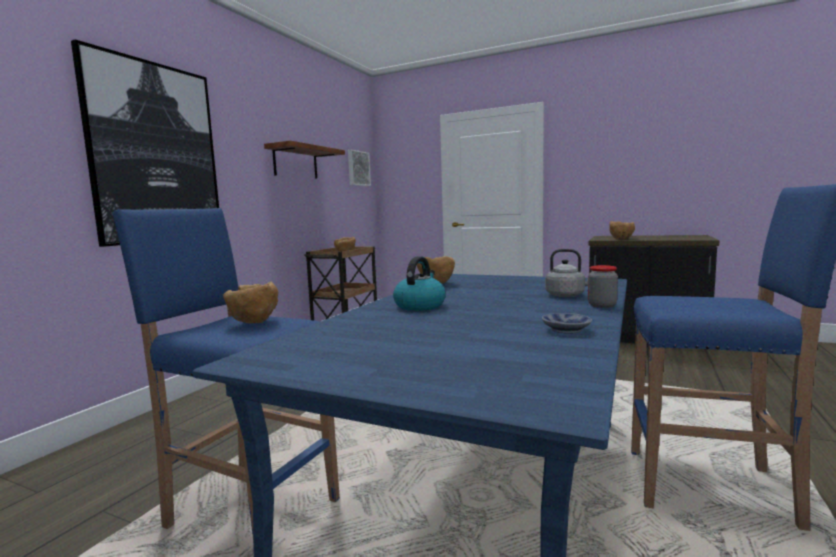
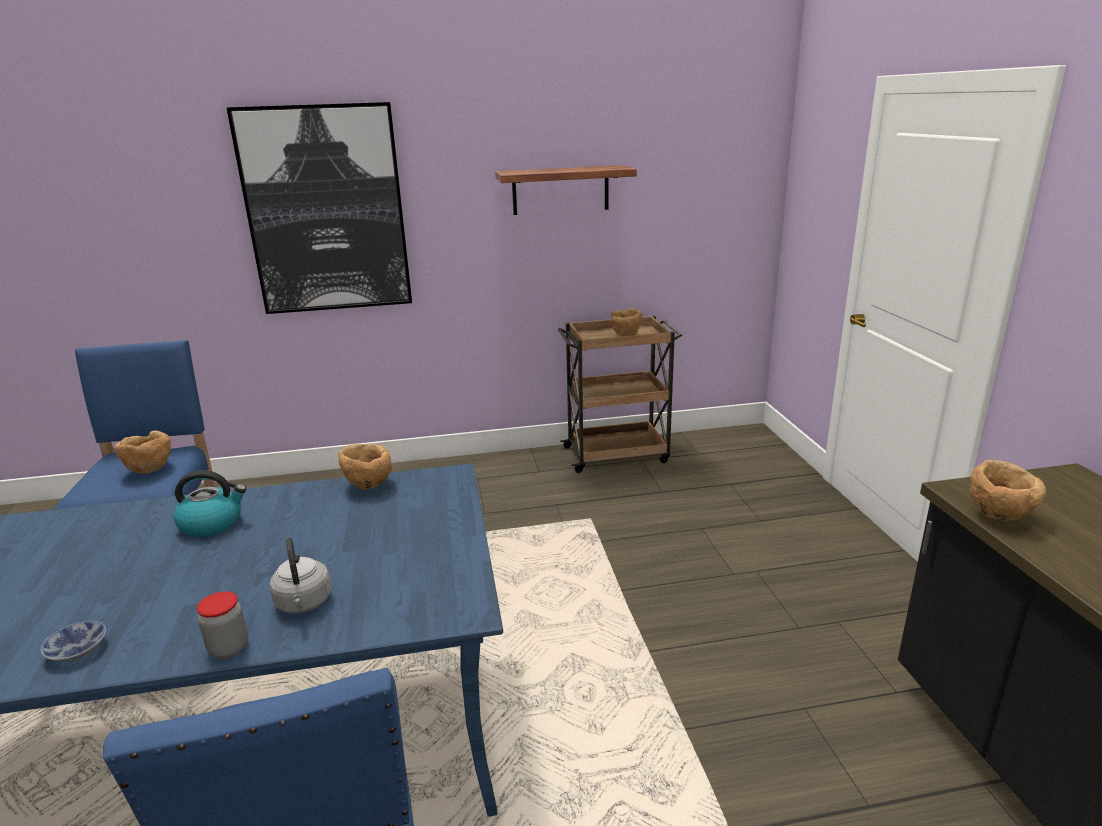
camera: 55 degrees right, 15 degrees up
(358, 168) = (726, 178): picture -> none

